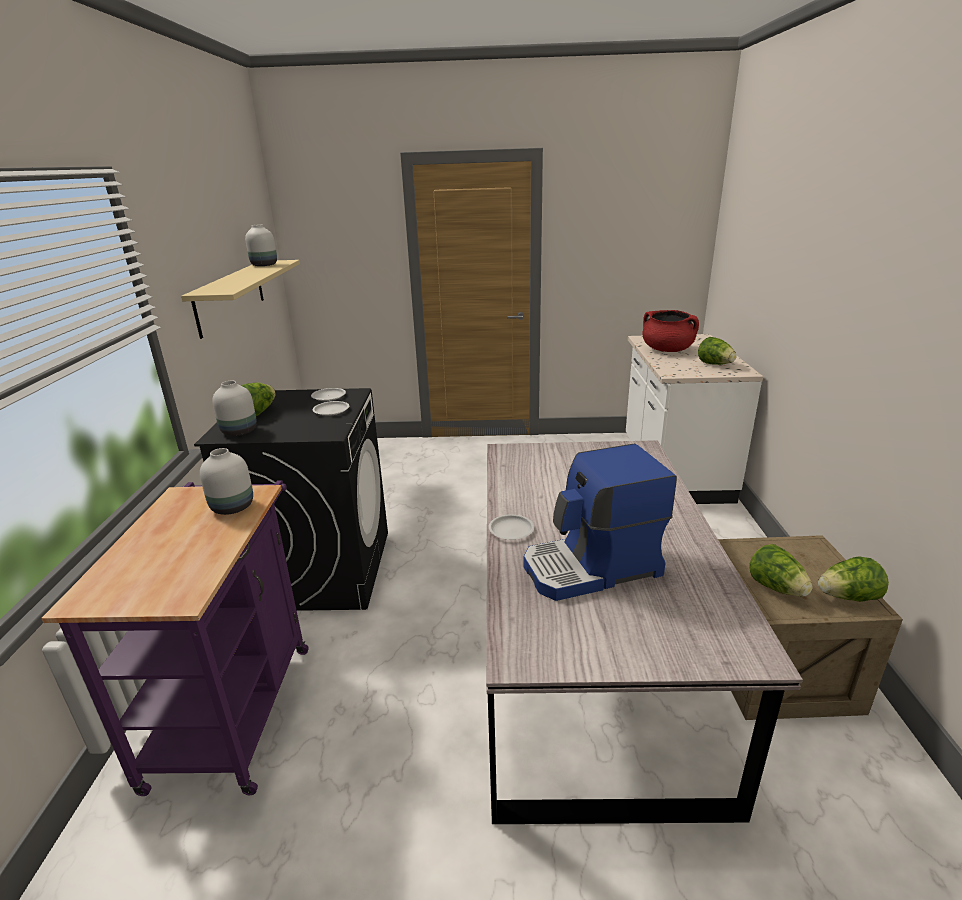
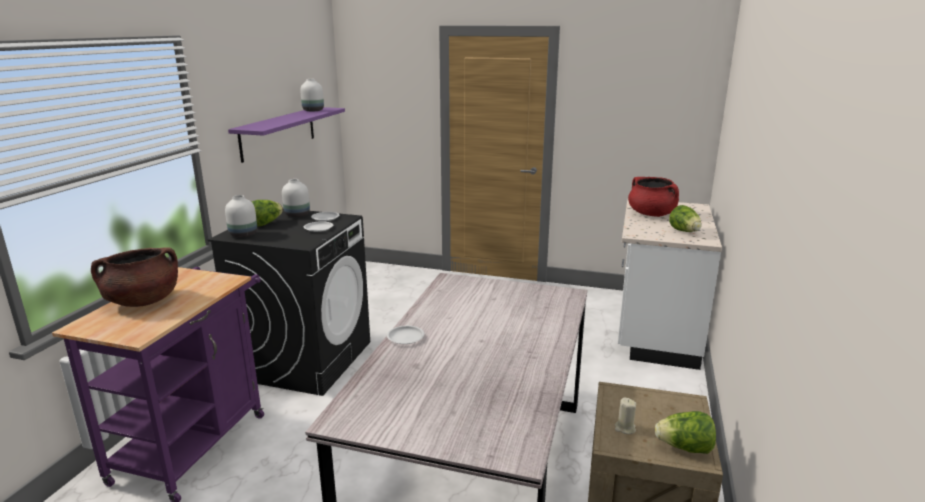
camera: 15 degrees right, 5 degrees down
(154, 544) = (143, 301): none -> brown cooking pot
(230, 296) = (278, 133): beige shelf -> purple shelf
(232, 506) = (208, 285): white vase -> white vase (297, 215)
(592, 568) = (445, 374): coffee machine -> none
(776, 588) = (624, 428): lettuce -> beige candle

